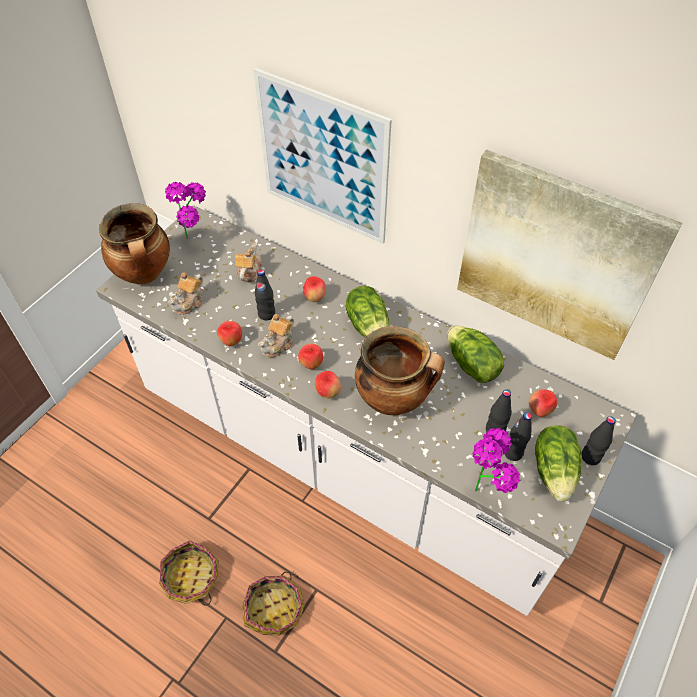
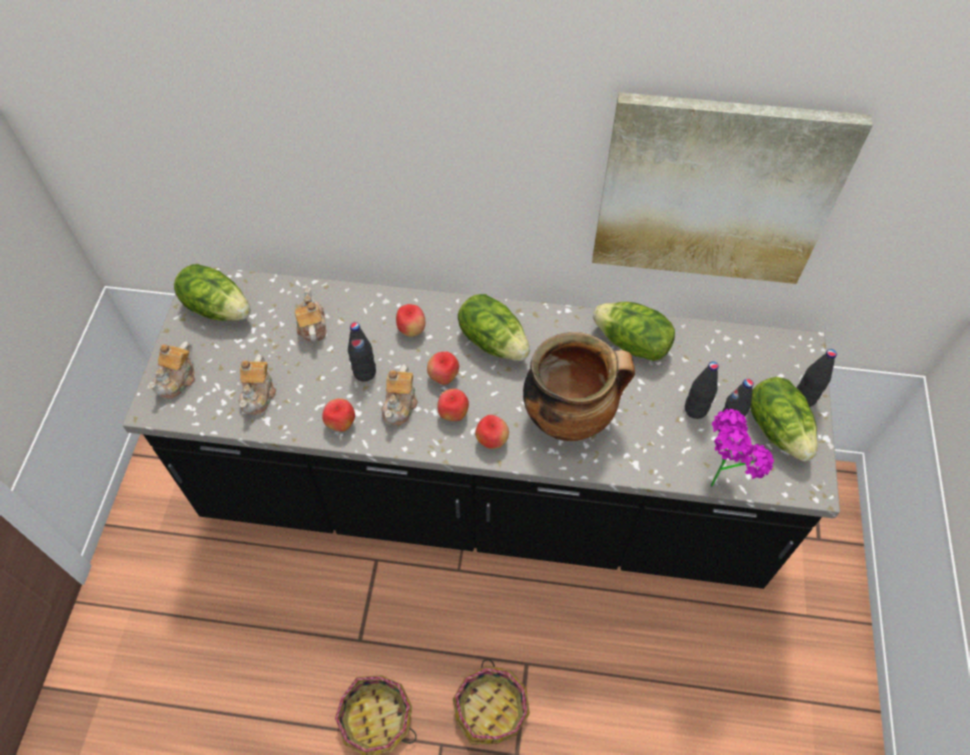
camera: 25 degrees left, 5 degrees up
(145, 274) = (178, 380): cooking pot -> teapot
(196, 238) = (218, 307): potted plant -> lettuce
(323, 159) = (383, 158): picture -> none
(348, 457) = (485, 496): white counter -> black counter
(539, 411) = (728, 367): apple -> apple (443, 377)

